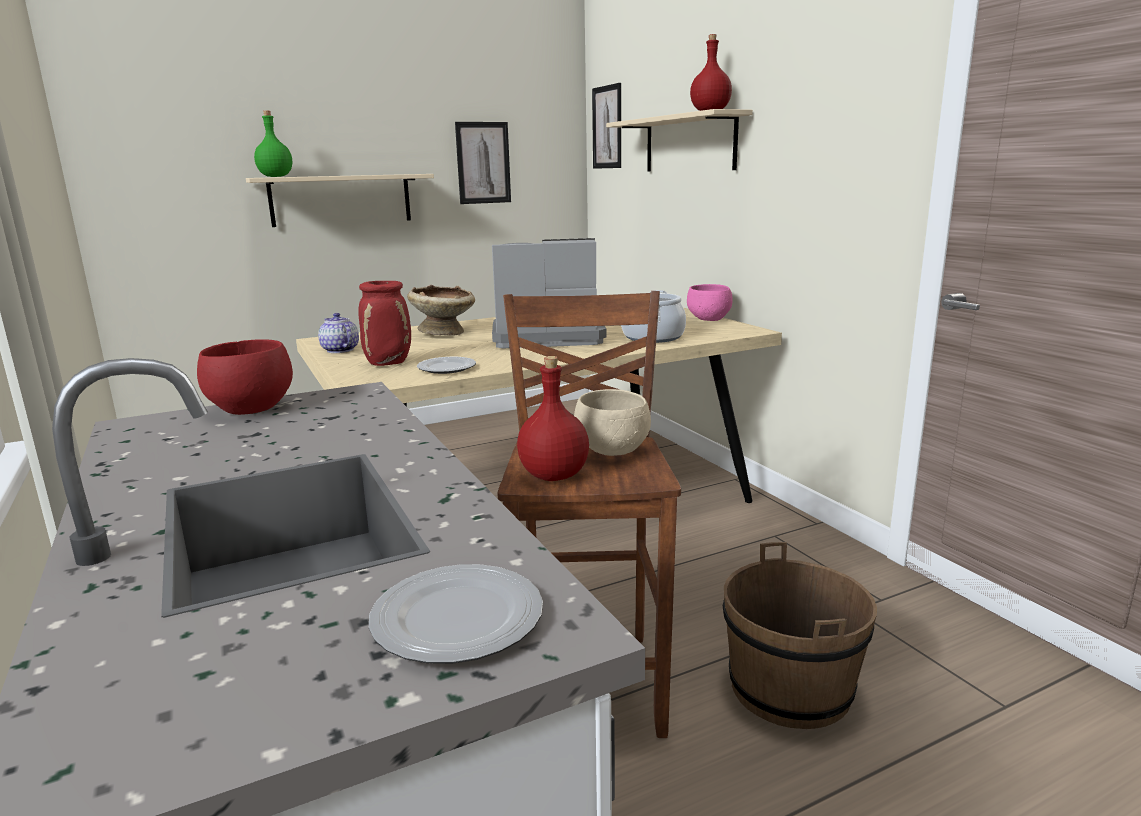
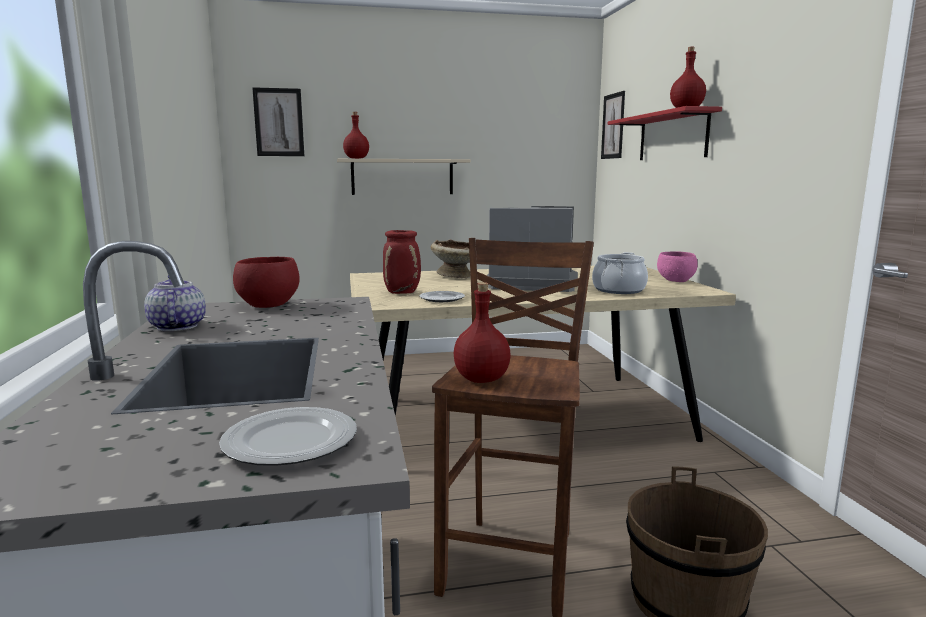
camera: 15 degrees right, 5 degrees down
(275, 176) = (356, 158): green bottle -> red bottle
(339, 350) = (374, 282): teapot -> teapot (176, 326)
(483, 163) = (512, 153): picture -> picture (279, 122)
(614, 451) = (540, 368): beige bowl -> none
(689, 144) = (672, 137): beige shelf -> red shelf

